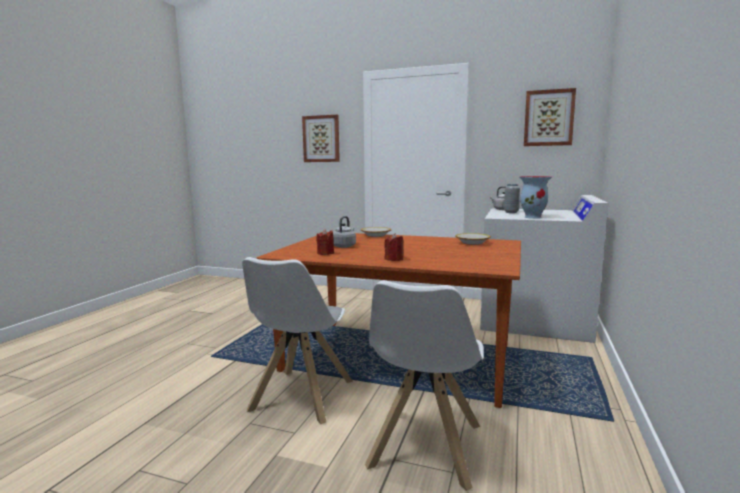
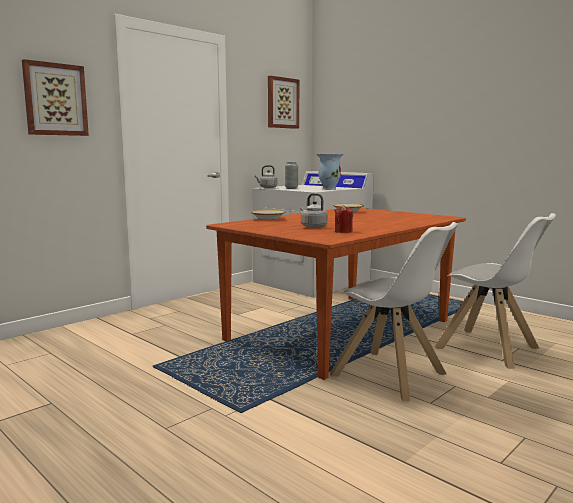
camera: 65 degrees left, 0 degrees up
(394, 259) = (393, 224): red candle -> none

